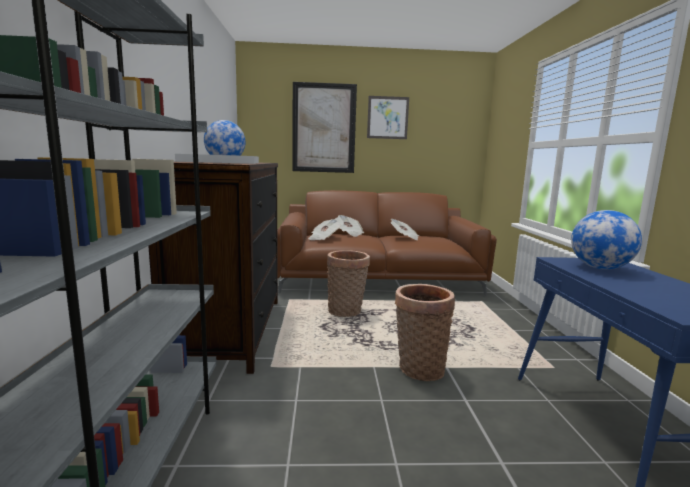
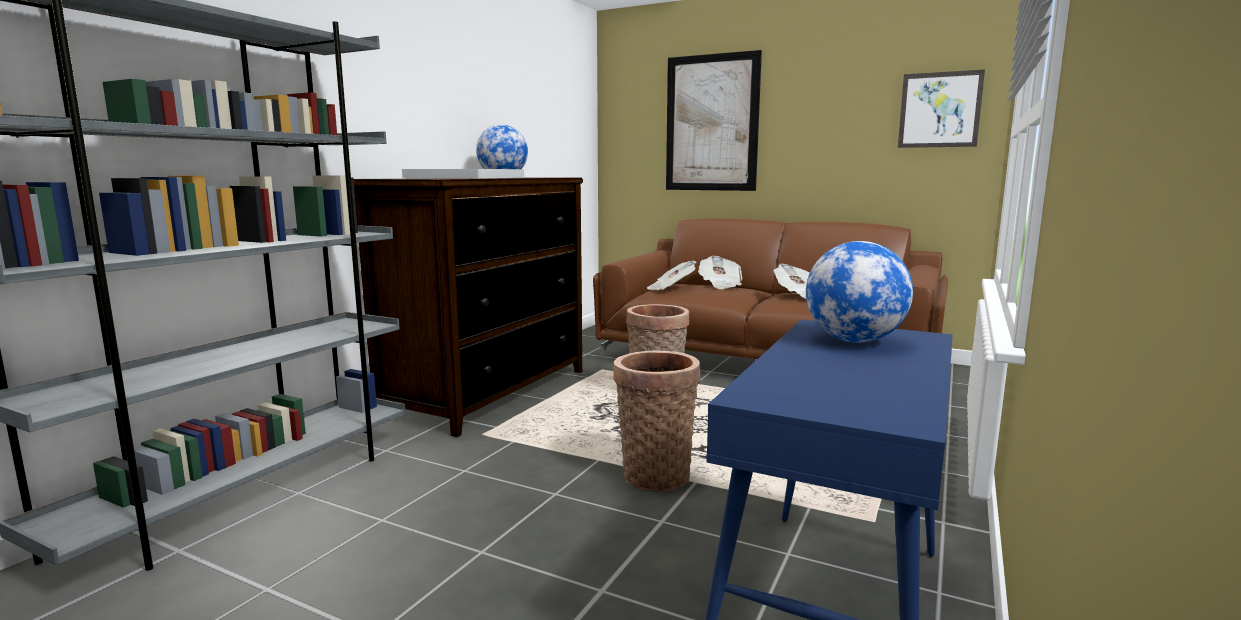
camera: 30 degrees right, 0 degrees up
(387, 117) = (812, 98): picture -> picture (939, 110)

